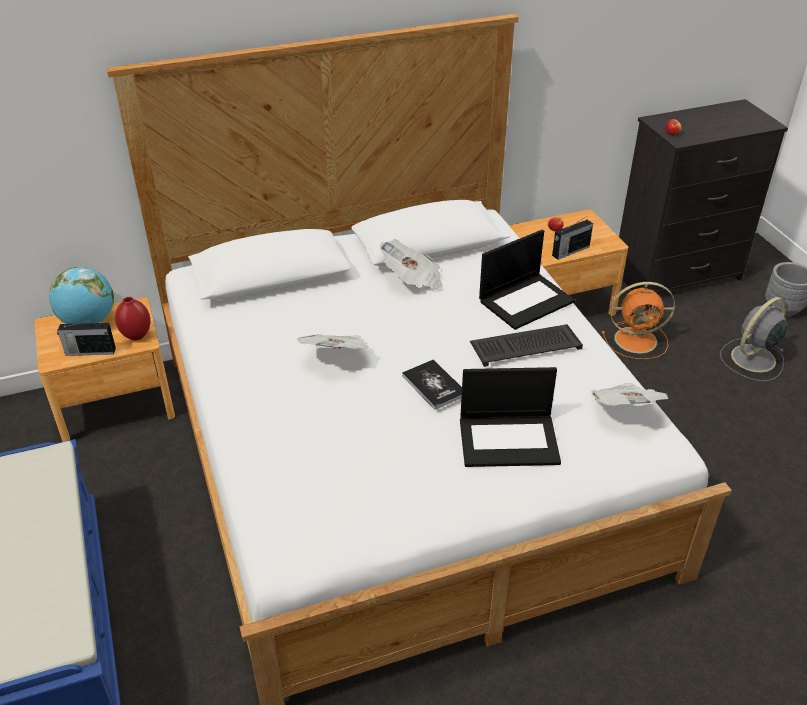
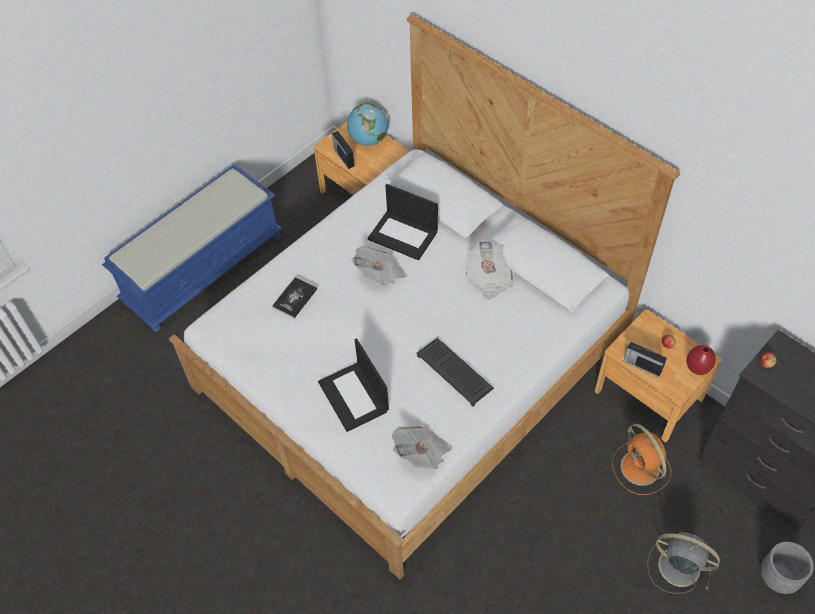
camera: 65 degrees right, 15 degrees up
(137, 335) = (371, 169): red vase -> red vase (697, 369)
(434, 385) = (381, 336): book -> book (295, 298)
(526, 300) = (509, 354): laptop -> laptop (404, 235)

